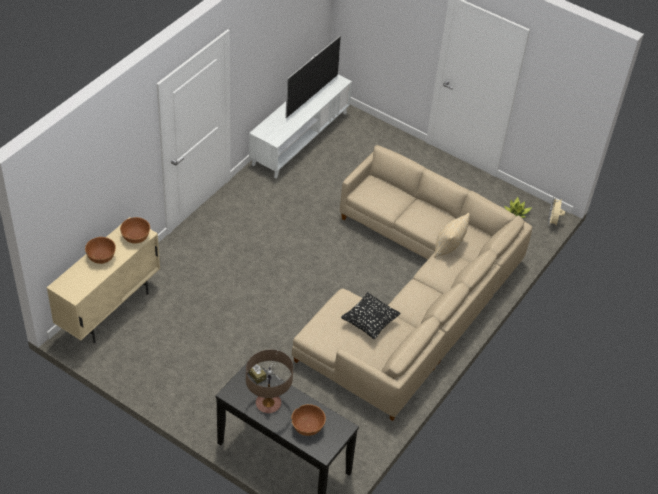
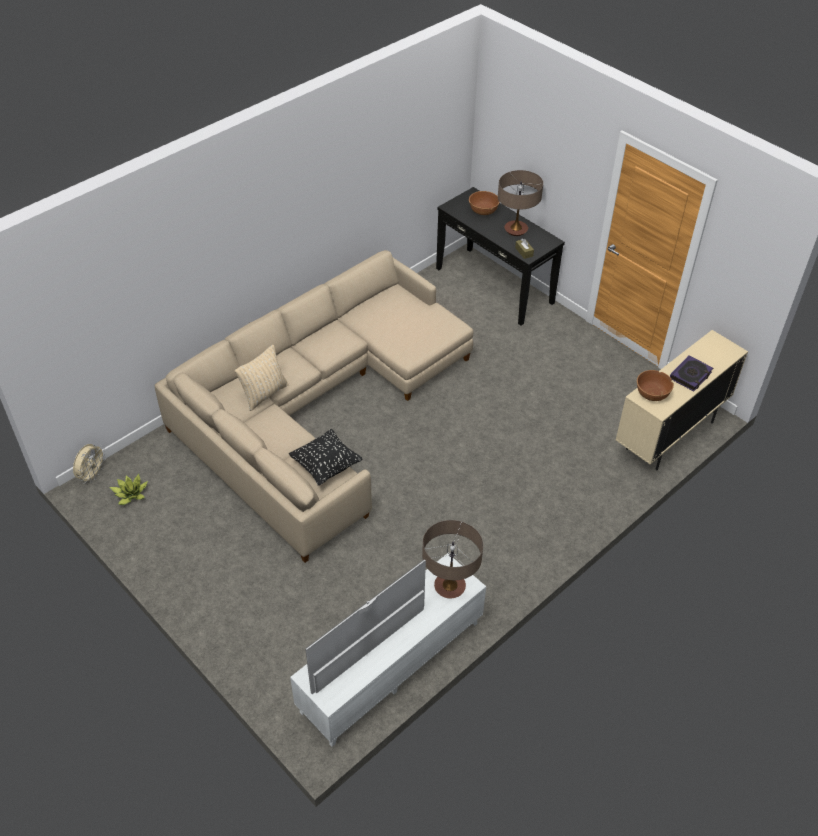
camera: 165 degrees left, 0 degrees up
(101, 257) = (690, 375): brown bowl -> book
(272, 129) = (449, 587): none -> table lamp
(369, 323) = (390, 324): black pillow -> black pillow (326, 466)

